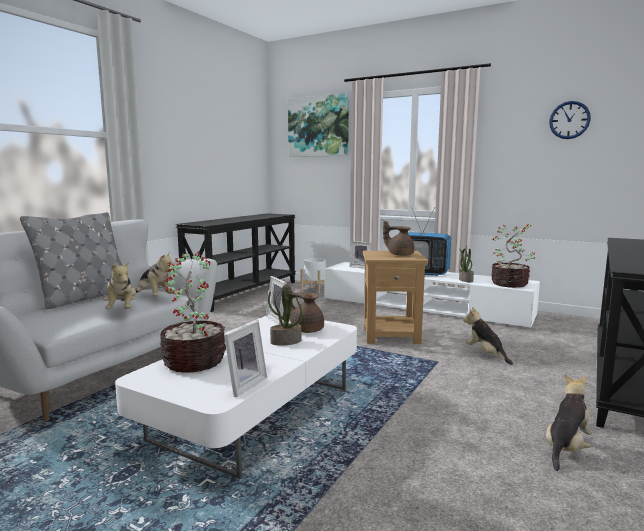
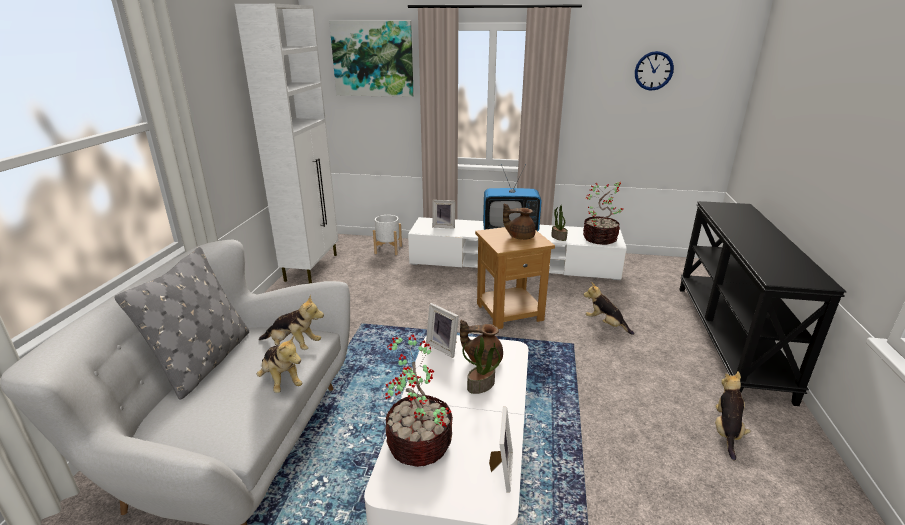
camera: 20 degrees left, 15 degrees up
(243, 293) = (312, 267): black console table -> white cabinet

